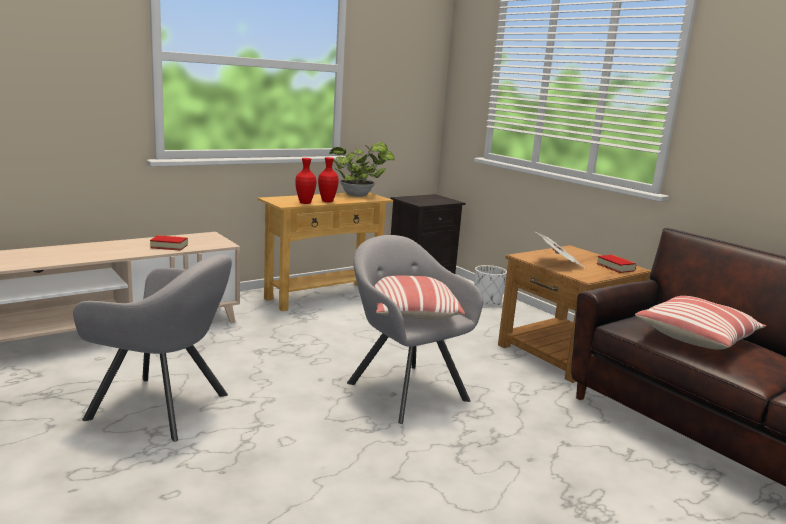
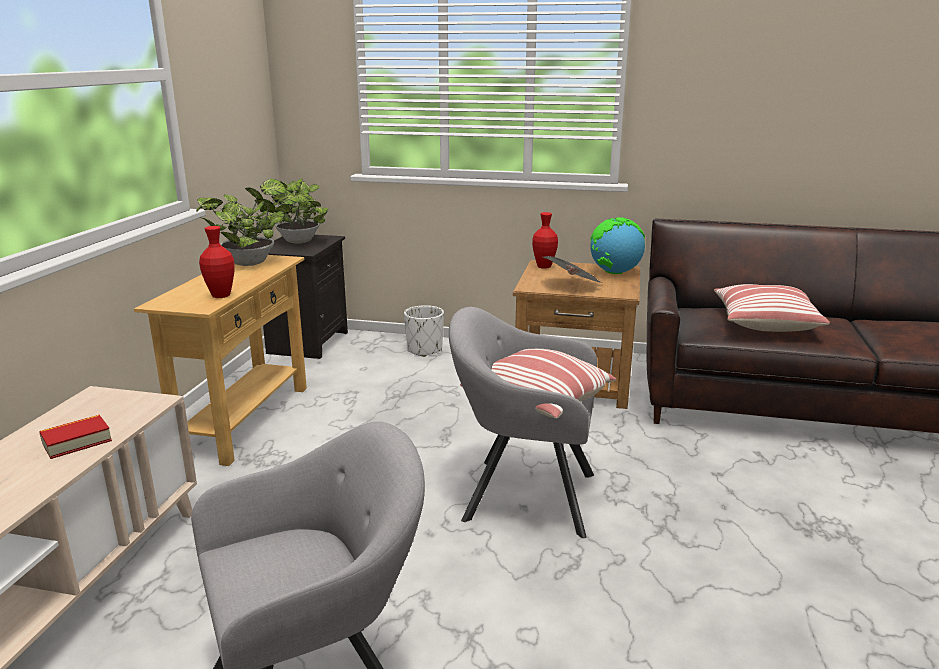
camera: 40 degrees left, 5 degrees up
(327, 201) = (241, 284): red vase -> red vase (544, 267)
(429, 199) = (299, 242): none -> potted plant
(615, 267) = (614, 273): book -> globe

